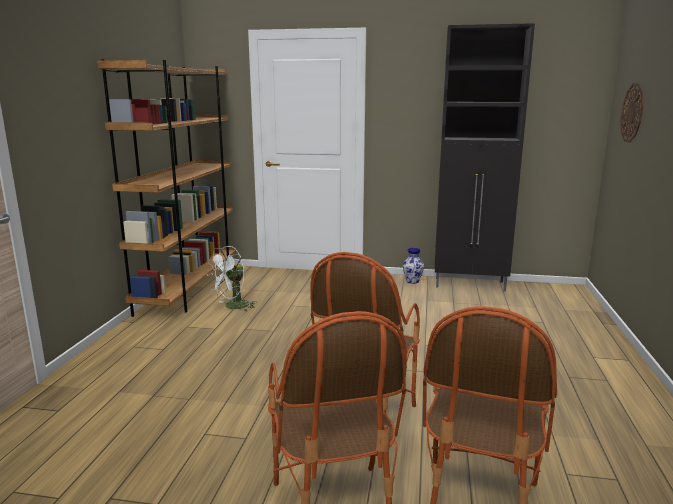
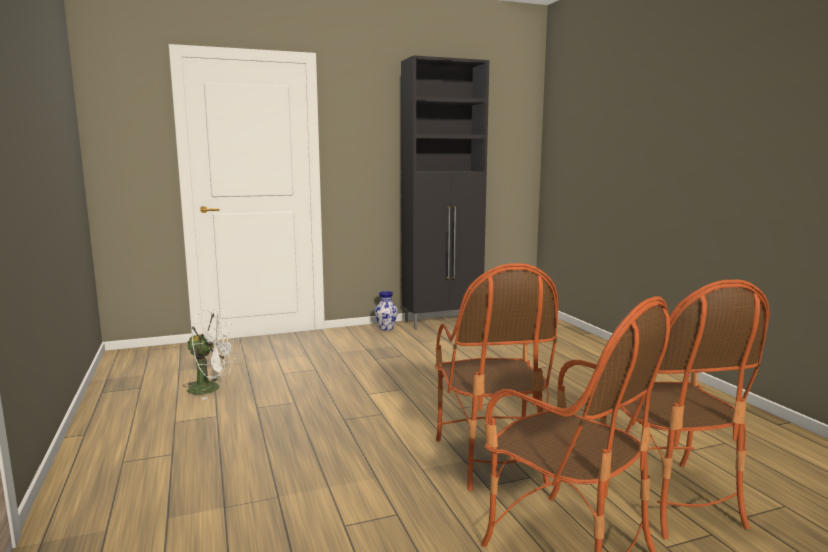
camera: 30 degrees left, 5 degrees down
(189, 289) = (125, 381): brown bookcase -> none
(232, 307) = (211, 389): white fan -> white fan turned 105 degrees counterclockwise
(632, 113) = (577, 143): wall clock -> none

